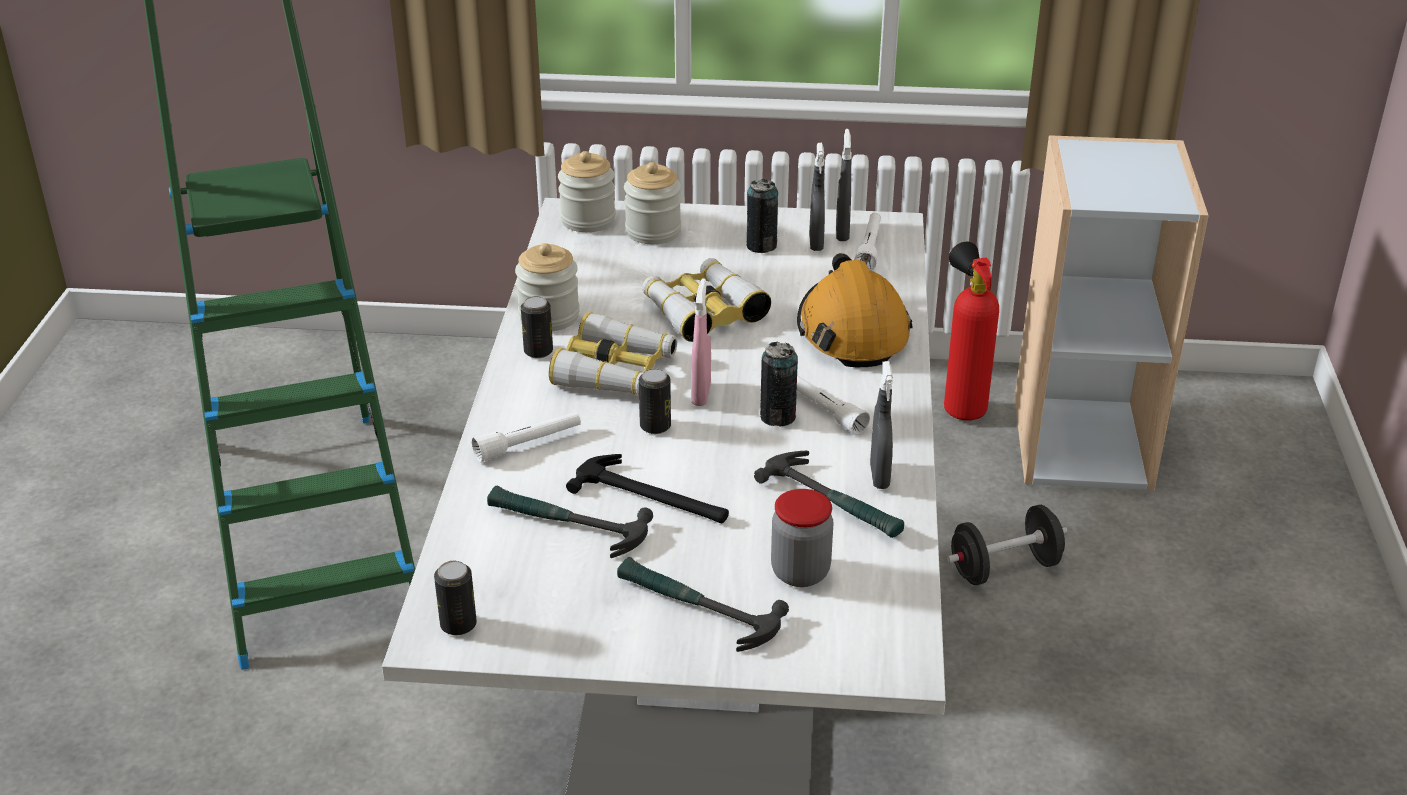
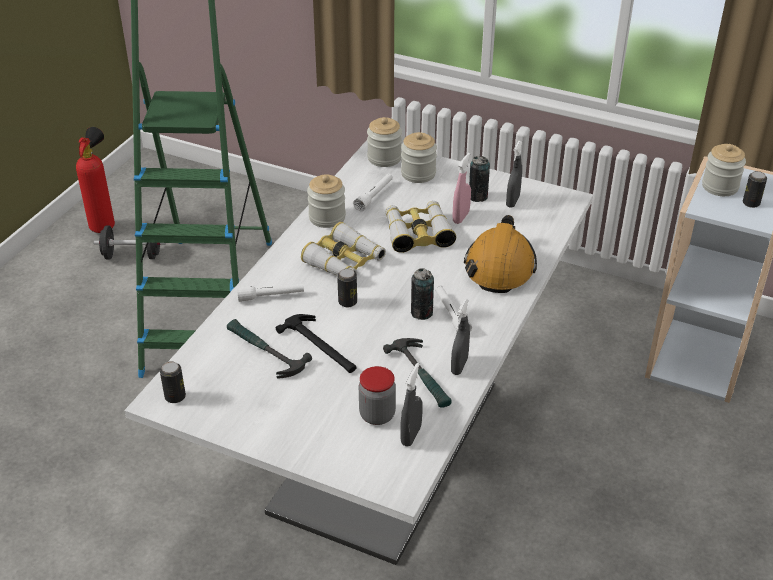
camera: 20 degrees right, 5 degrees up
(538, 351) = (308, 239): can -> can (751, 203)
(695, 608) = (306, 421): hammer -> none
(701, 394) = (385, 288): pink spray bottle -> pink spray bottle (461, 217)
(842, 232) = (533, 198): grey spray bottle -> grey spray bottle (411, 435)
(869, 249) = (543, 212): white flashlight -> white flashlight (374, 196)
(961, 407) = (629, 316): fire extinguisher -> fire extinguisher (104, 224)
(1004, 568) = (602, 430): black dumbbell -> black dumbbell (132, 255)
(1095, 169) = (720, 186): none -> jar

